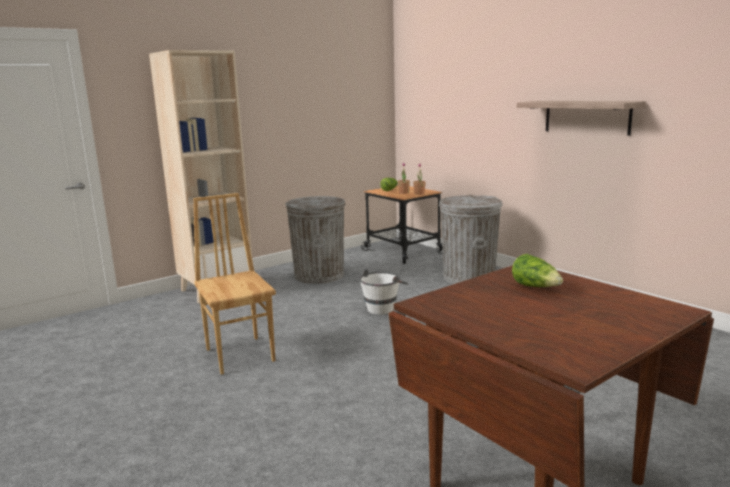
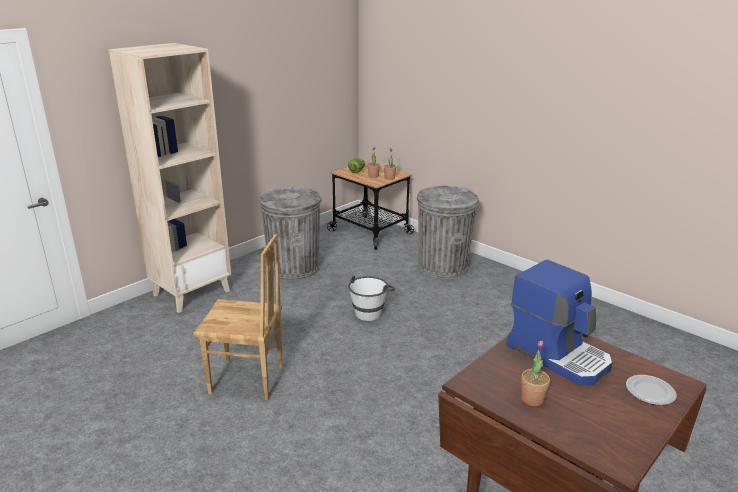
camera: 10 degrees left, 10 degrees up
(241, 354) = (247, 381): brown chair -> brown chair turned 135 degrees clockwise
(490, 315) = (532, 399): none -> potted plant
(536, 287) = (558, 355): lettuce -> coffee machine
(586, 117) = (566, 123): shelf -> none
(636, 315) = (650, 392): none -> plate

